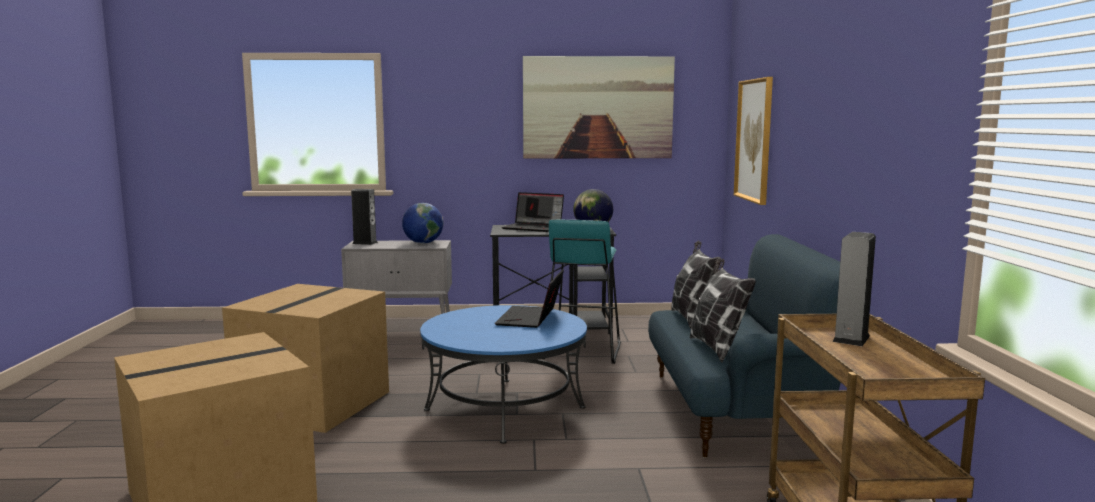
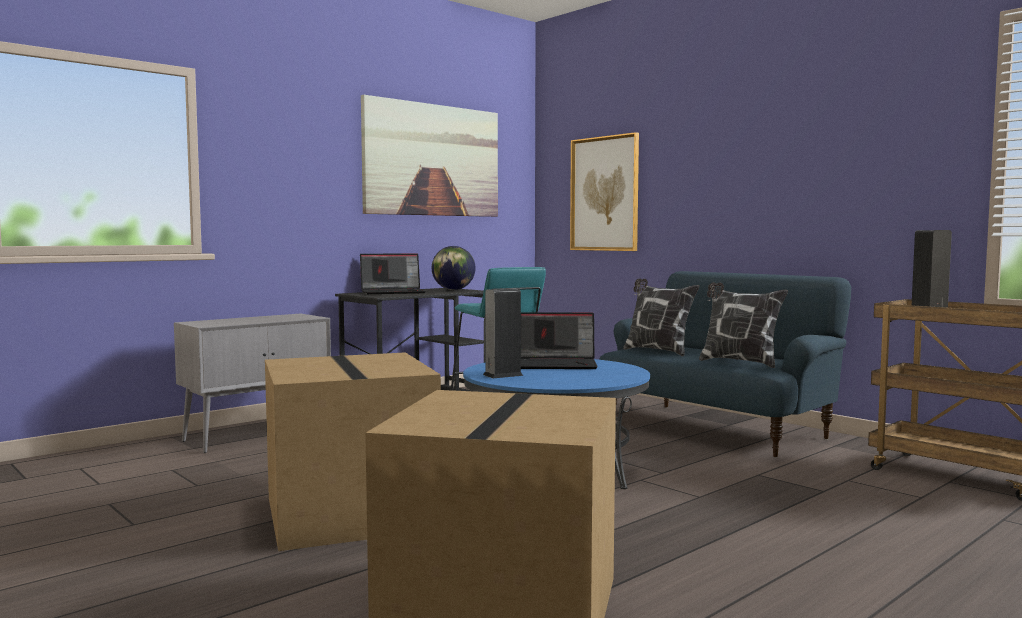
camera: 40 degrees left, 5 degrees down
(365, 243) = (204, 322): speaker -> speaker (503, 375)
(423, 243) = (281, 317): globe -> none
(531, 318) = (558, 364): laptop -> laptop turned 60 degrees counterclockwise

